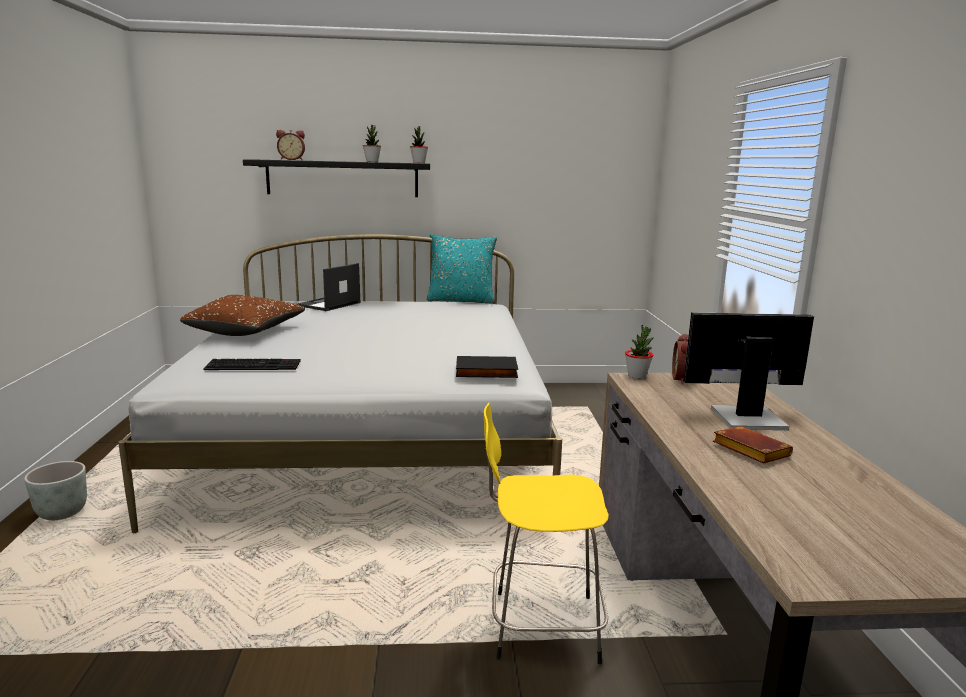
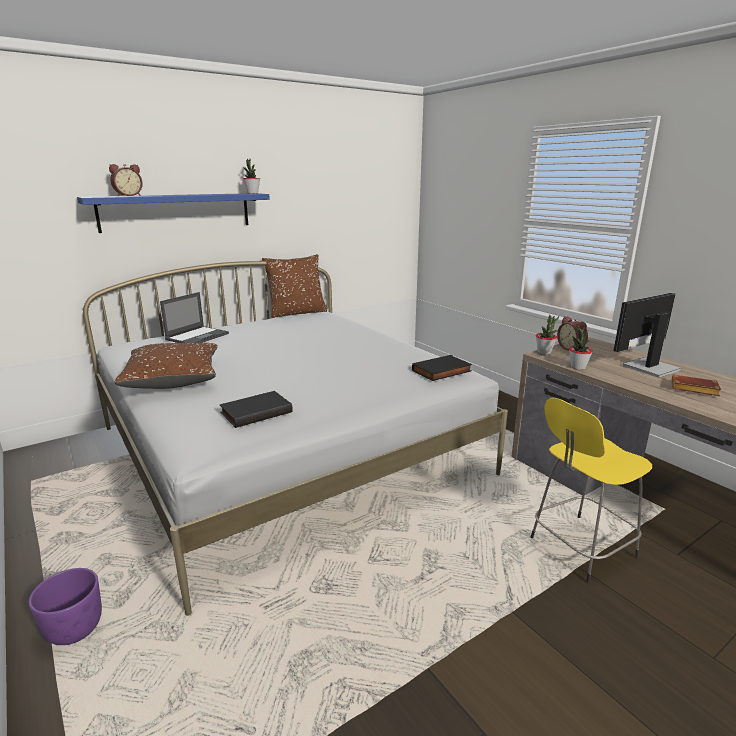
camera: 30 degrees left, 5 degrees up
(62, 513) = (75, 629): grey planter -> purple planter
(254, 365) = (256, 412): keyboard -> black book
(328, 304) = (198, 336): laptop -> laptop turned 150 degrees counterclockwise
(342, 178) = (176, 212): black shelf -> blue shelf
(372, 162) = (210, 194): potted plant -> potted plant (577, 367)
(461, 300) = (297, 313): turquoise pillow -> brown pillow

